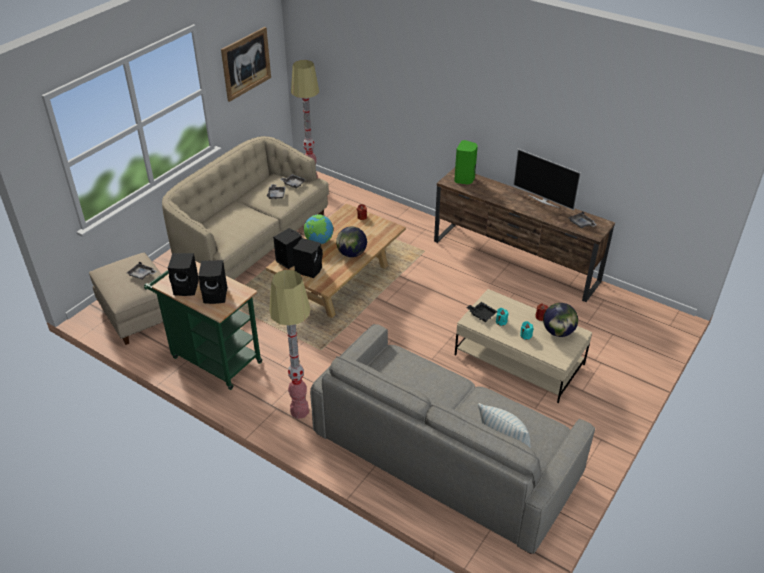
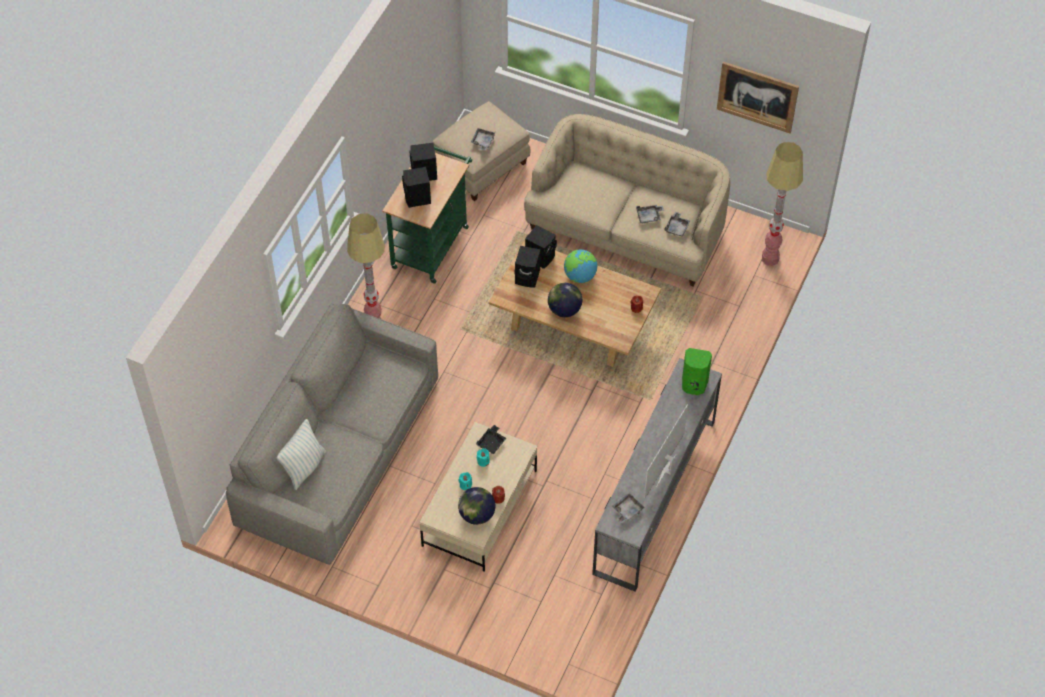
camera: 80 degrees right, 15 degrees up
(515, 261) = (654, 497): brown tv stand -> grey tv stand

